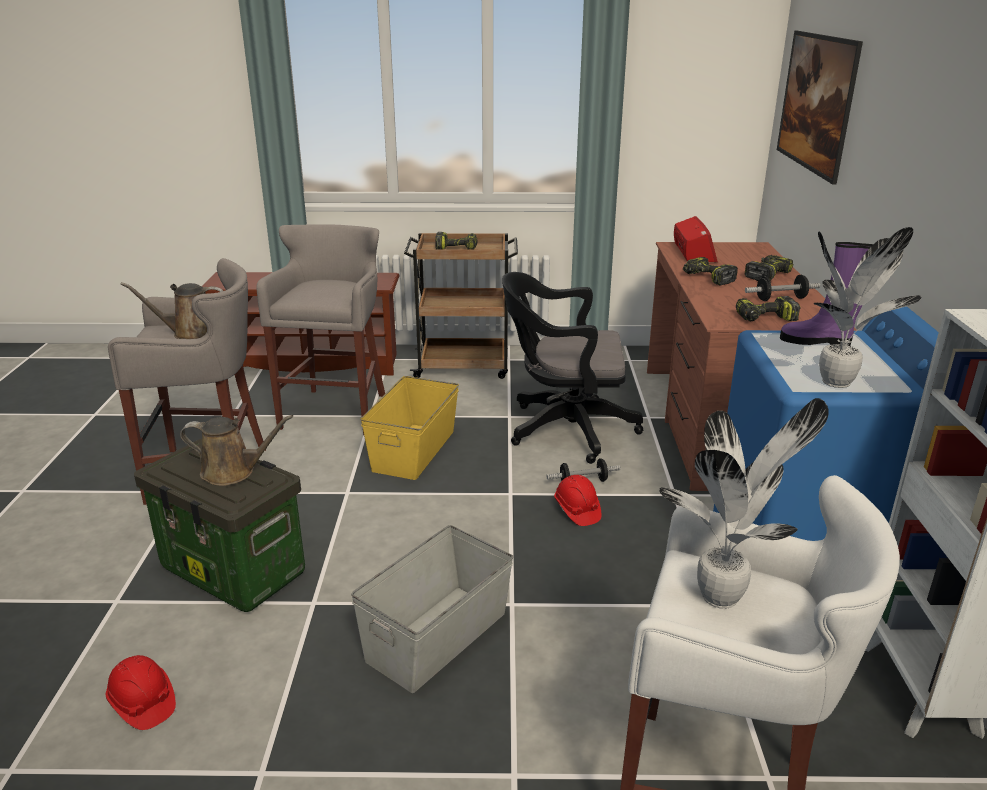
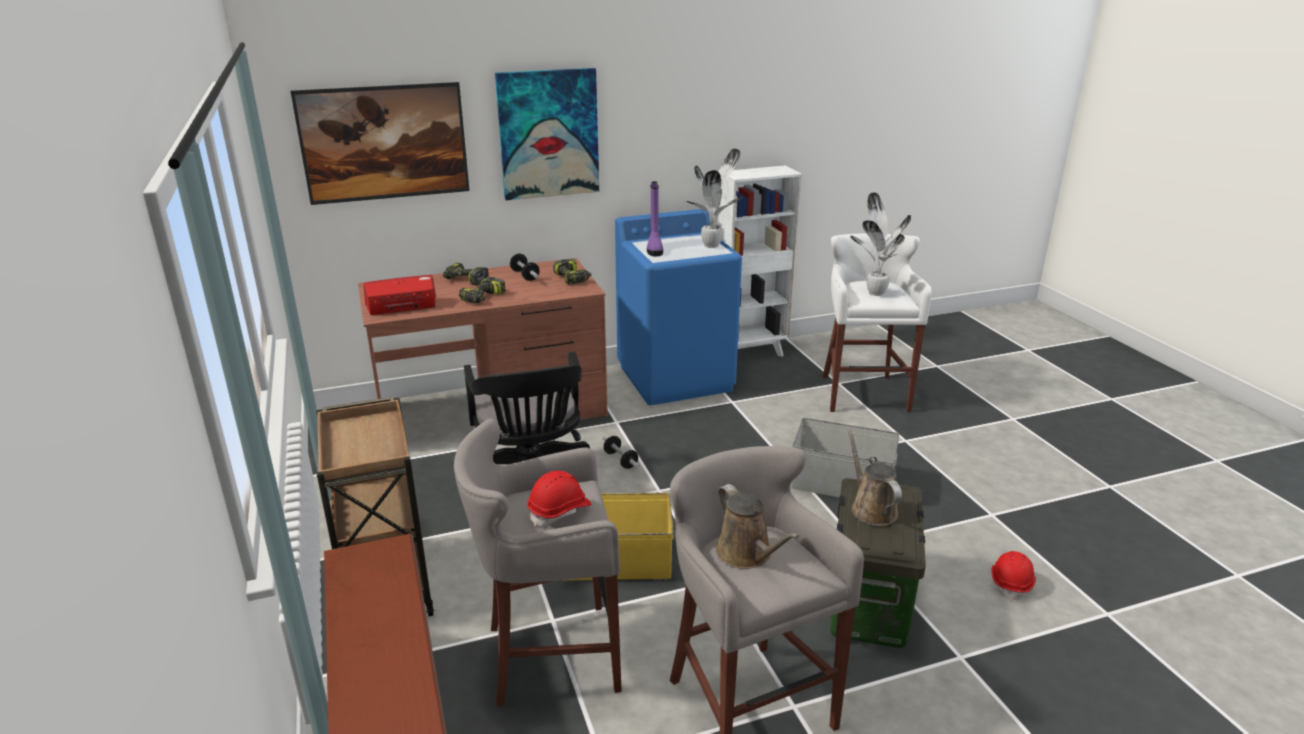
camera: 110 degrees left, 0 degrees up
(457, 248) = (358, 446): power drill -> none
(577, 510) = (663, 457): red hard hat -> red hard hat (560, 511)
(895, 138) = (548, 134): none -> picture

